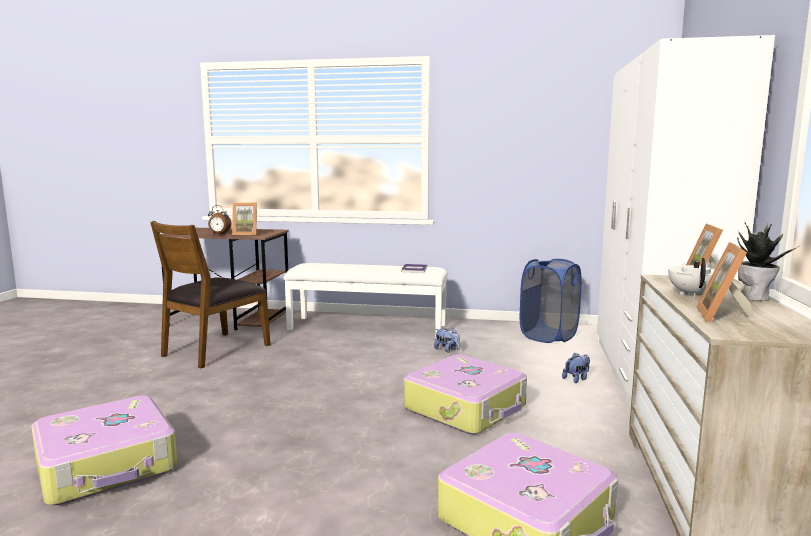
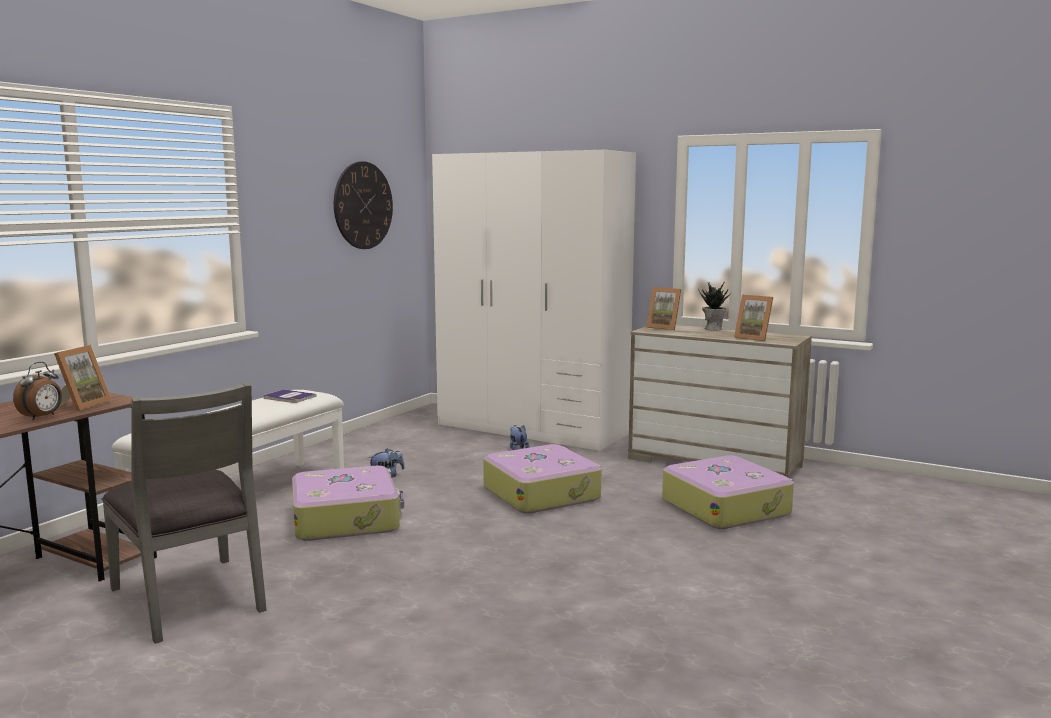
camera: 70 degrees left, 0 degrees up
(108, 465) = (549, 666): suitcase -> suitcase (346, 518)
(215, 350) = (190, 598): brown chair -> grey chair
(548, 336) = (401, 435): blue laundry basket -> none
(570, 129) = (363, 205): none -> wall clock
(691, 294) = (698, 334): white teapot -> none

